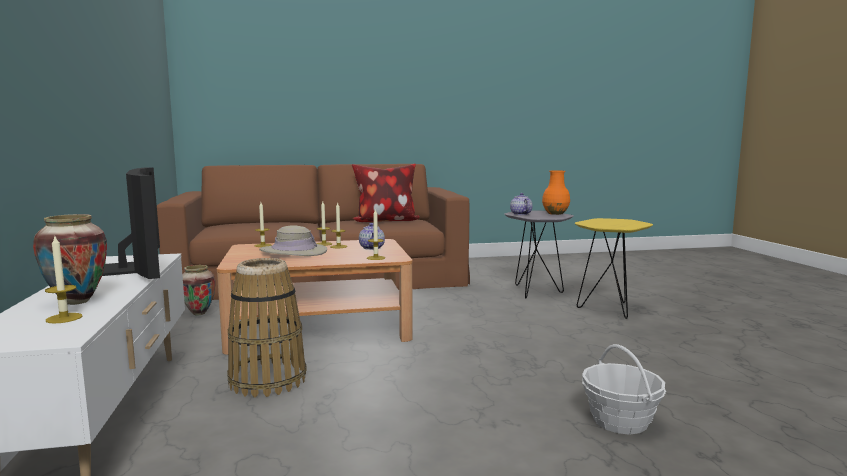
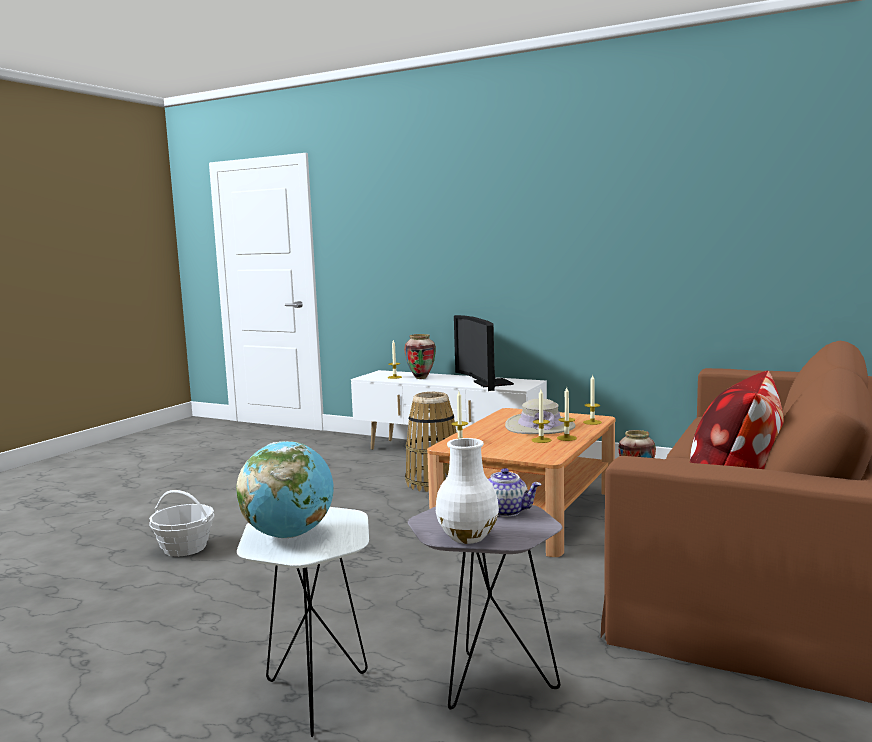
camera: 130 degrees right, 0 degrees up
(131, 268) = (487, 383): television -> television turned 60 degrees clockwise
(372, 248) = (511, 448): teapot -> none
(555, 213) = (468, 537): orange vase -> white vase
(608, 310) = (316, 692): yellow side table -> white side table
(622, 223) = (289, 535): none -> globe

